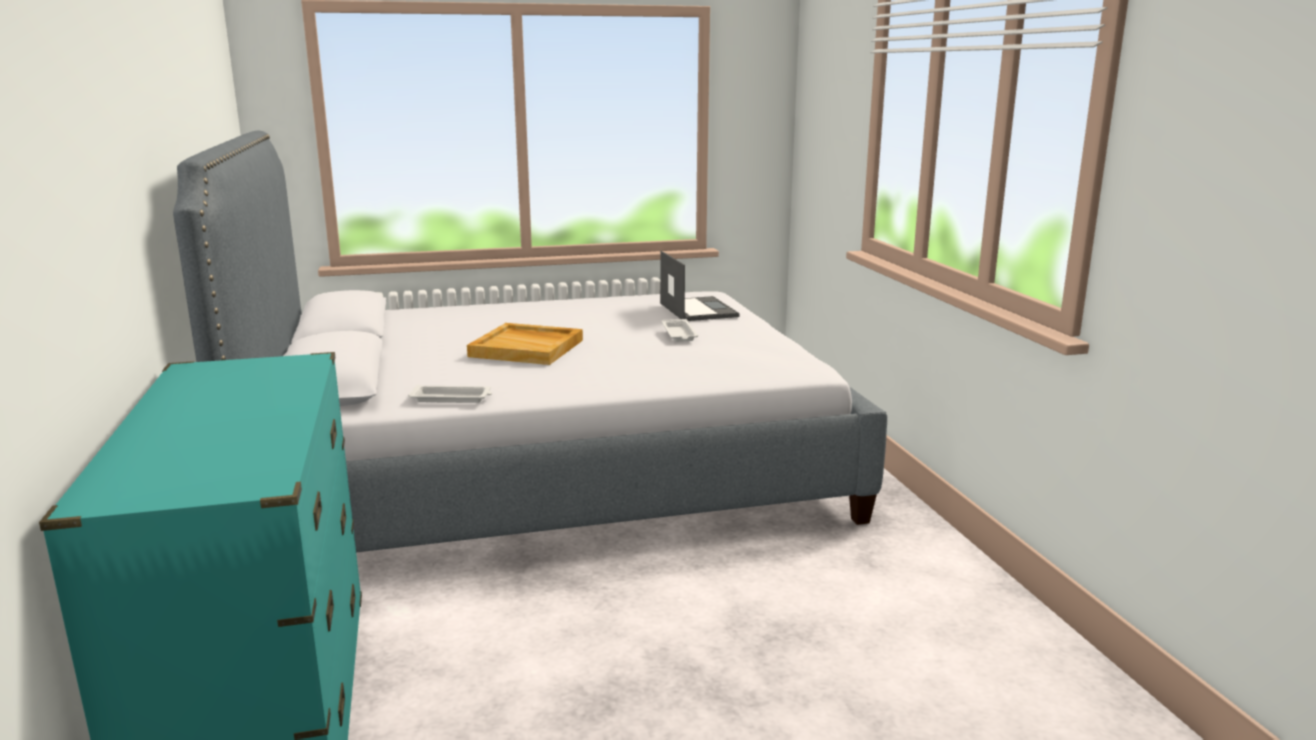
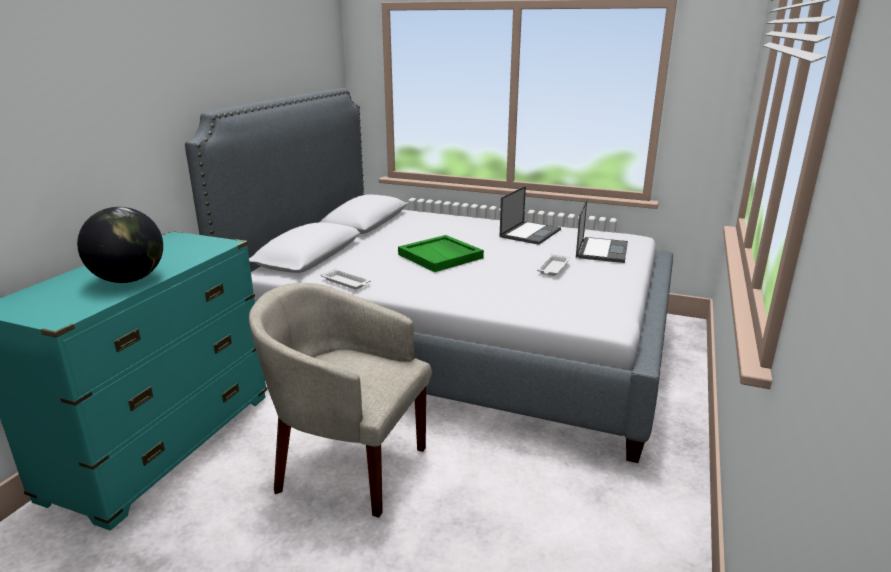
camera: 35 degrees right, 5 degrees up
(257, 423) = (129, 280): none -> globe
(528, 348) = (441, 256): beige tray -> green tray
(578, 637) = (347, 464): none -> beige armchair
(591, 307) = (530, 233): none -> laptop

